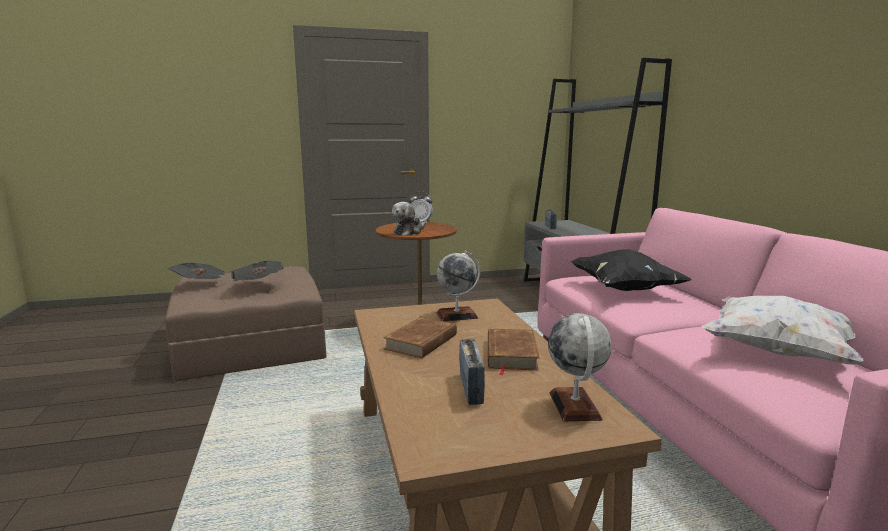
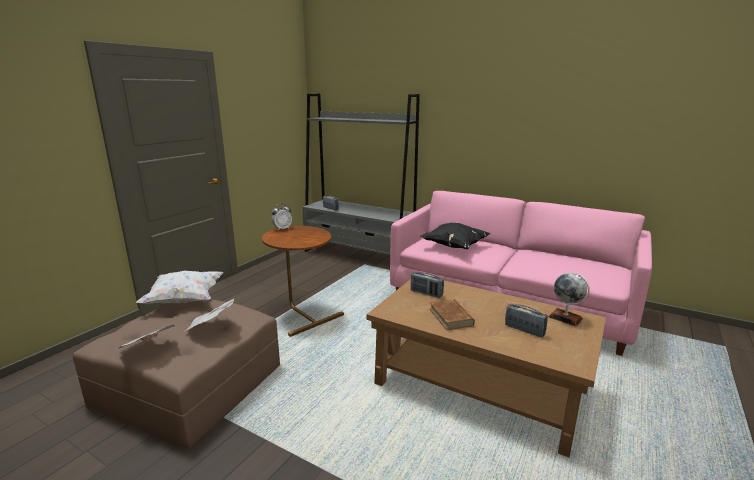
camera: 45 degrees left, 5 degrees up
(409, 232) = (303, 241): plush toy -> none
(457, 315) = (426, 293): globe -> radio
(510, 354) = (497, 305): brown book -> none
(777, 352) = (560, 262): white pillow -> white pillow (184, 300)

